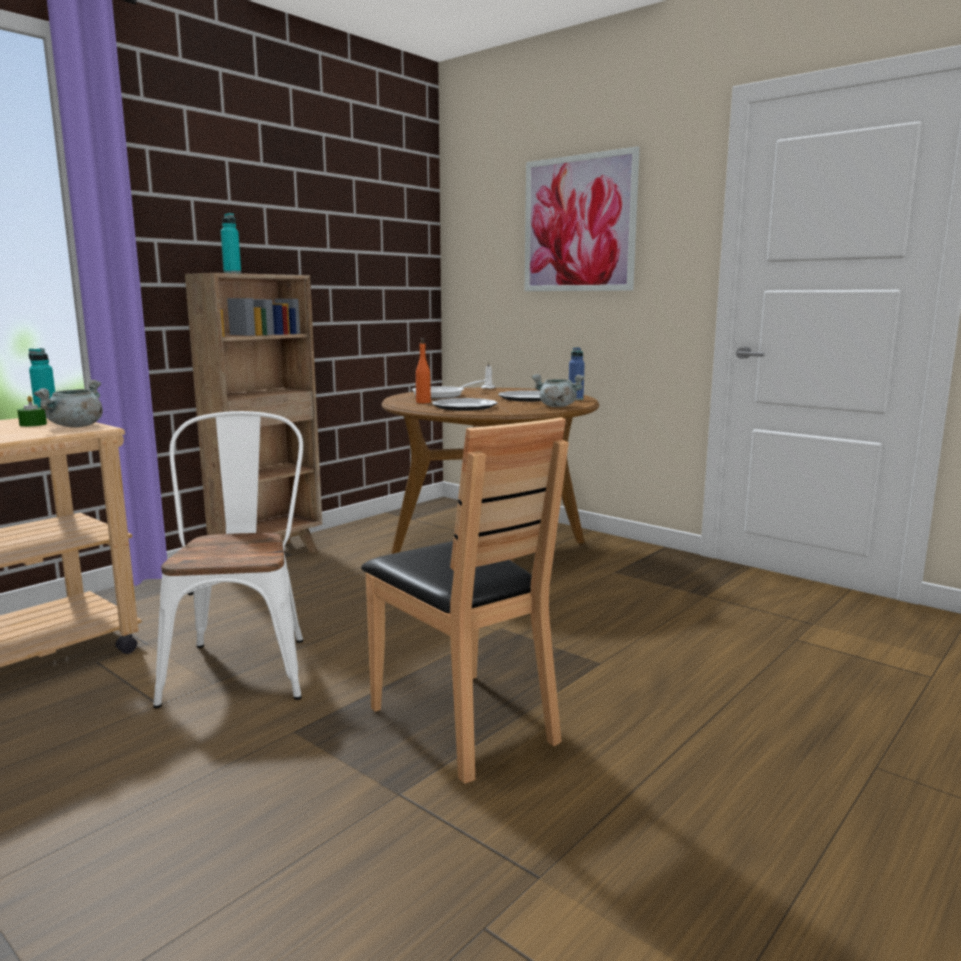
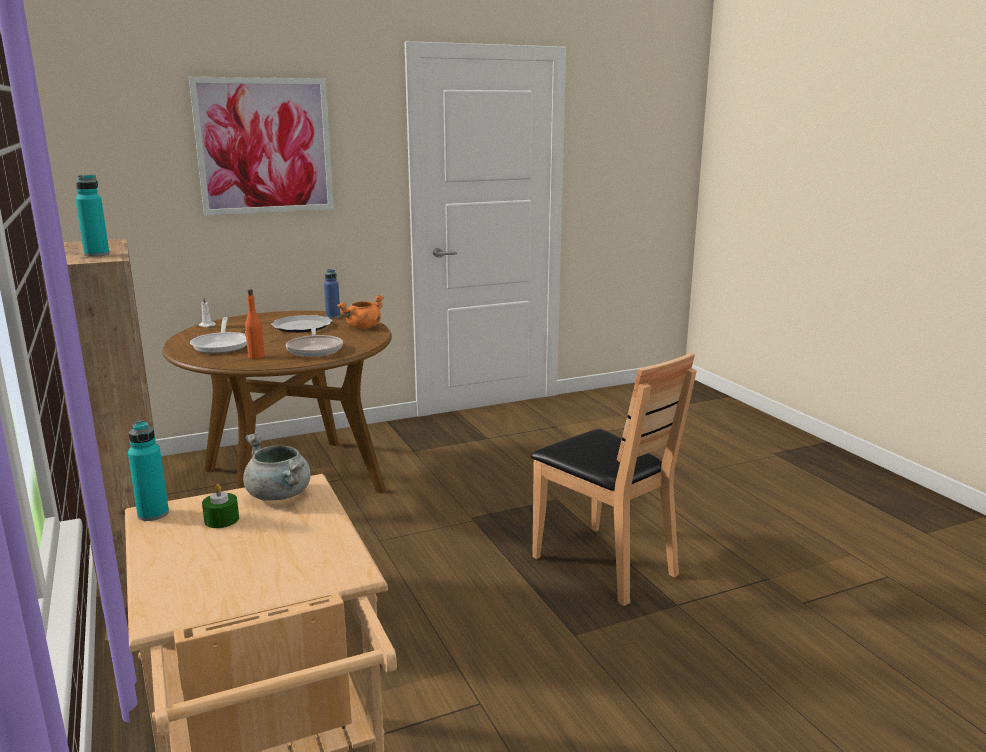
camera: 65 degrees left, 5 degrees up
(243, 664) = (432, 647): white chair -> none
(464, 723) = (604, 564): brown chair -> brown chair turned 60 degrees clockwise
(465, 407) = (315, 349): plate -> frying pan
(556, 406) = (363, 327): grey cooking pot -> orange cooking pot

